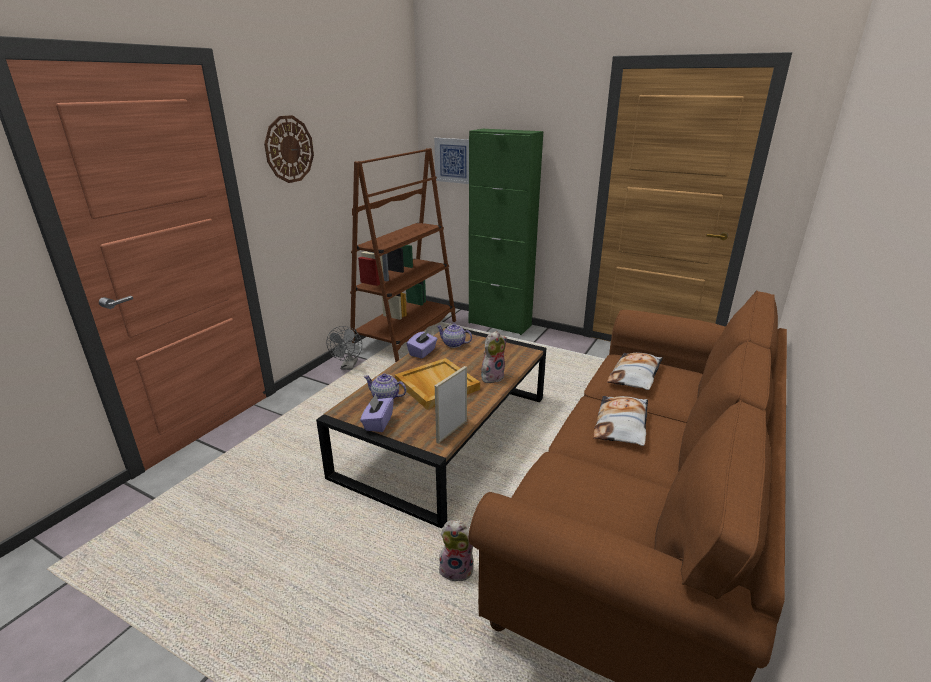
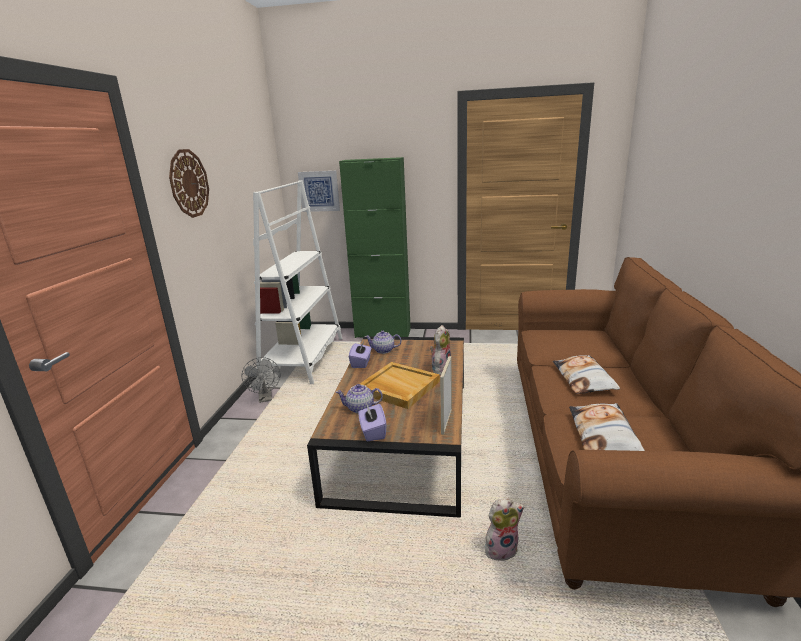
camera: 20 degrees left, 5 degrees down
(406, 335) = (304, 359): brown bookcase -> white bookcase
(635, 375) = (560, 341): pillow -> pillow (604, 435)

